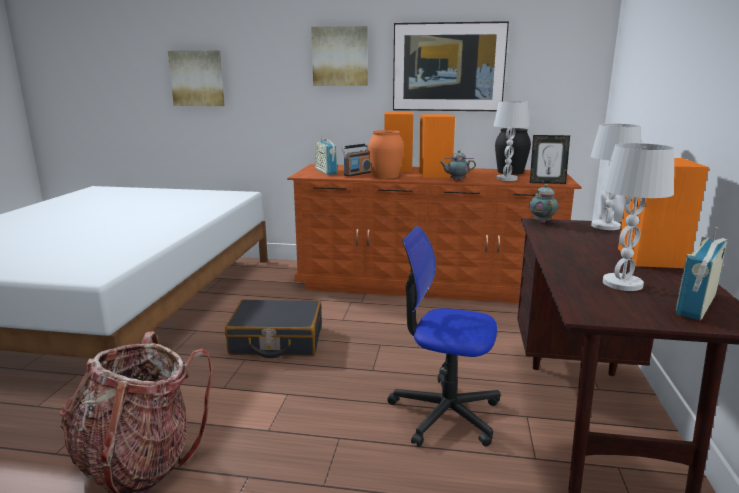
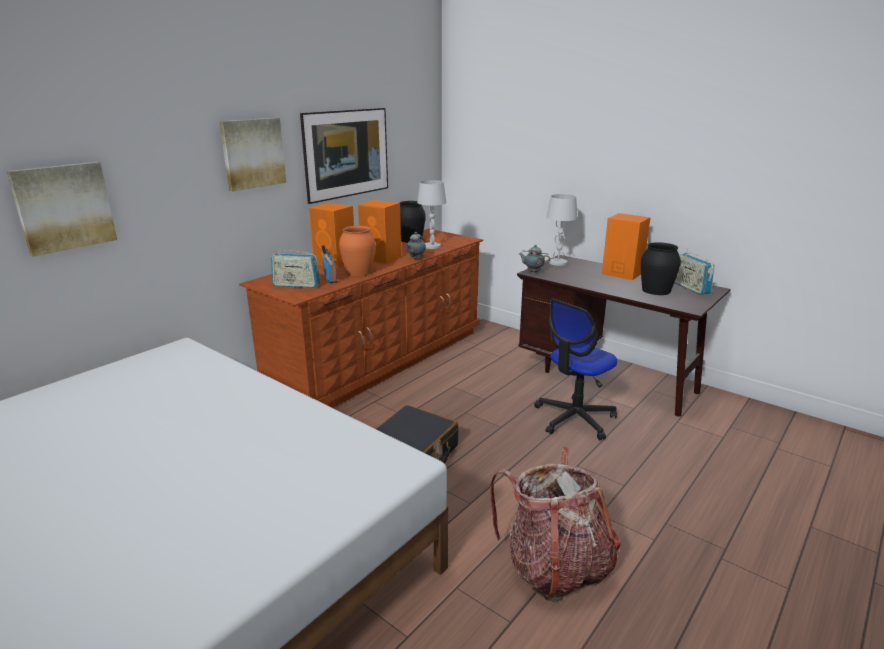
camera: 60 degrees left, 5 degrees up
(547, 182) = (460, 242): picture frame -> none
(622, 284) = (656, 290): white table lamp -> black vase

